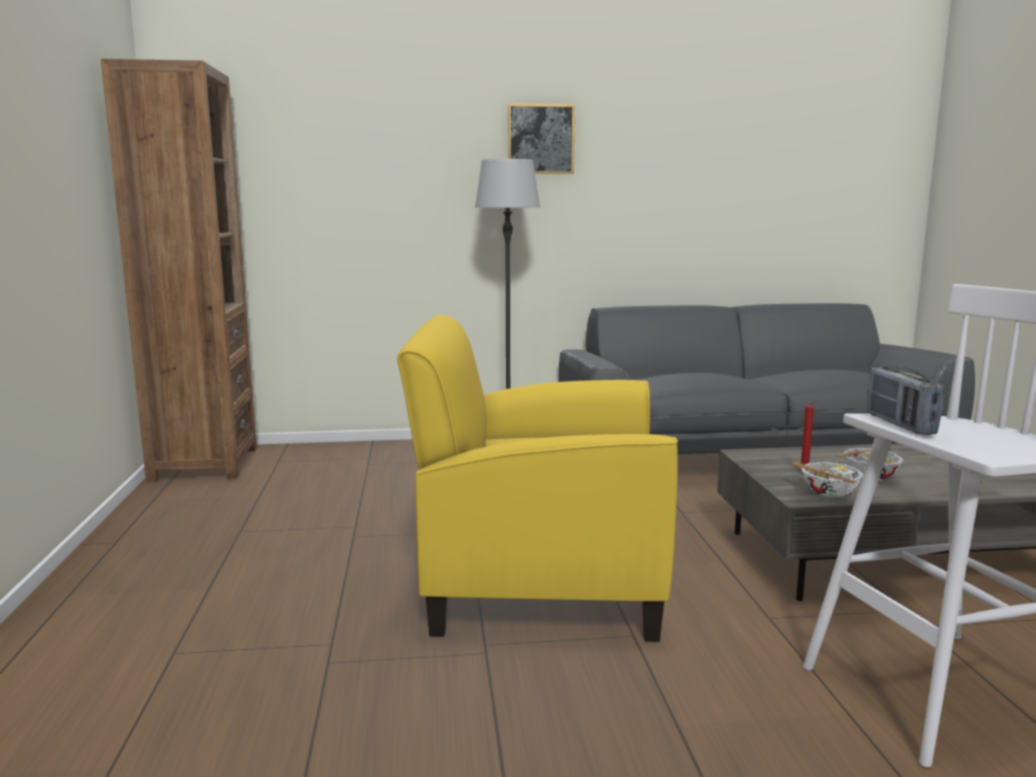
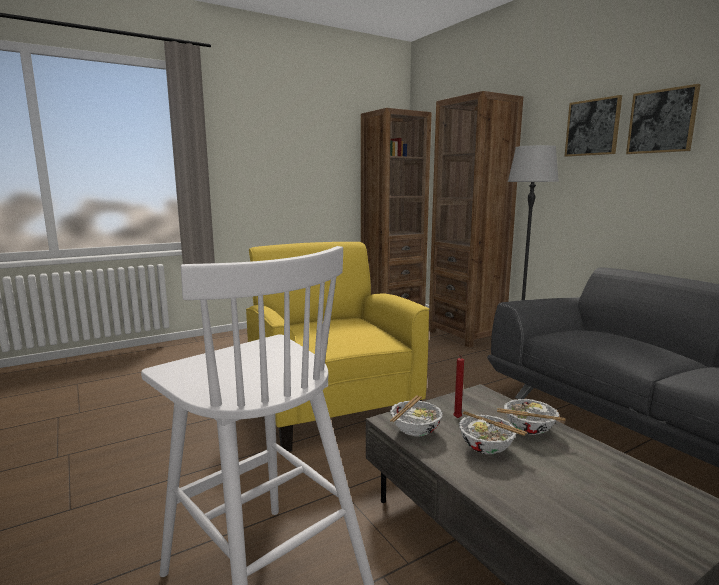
camera: 65 degrees right, 0 degrees up
(391, 451) = (466, 334): none -> brown bookcase
(621, 141) = (662, 121): none -> picture
(836, 457) = (529, 430): none -> bowl
(900, 424) = (252, 346): radio -> none

